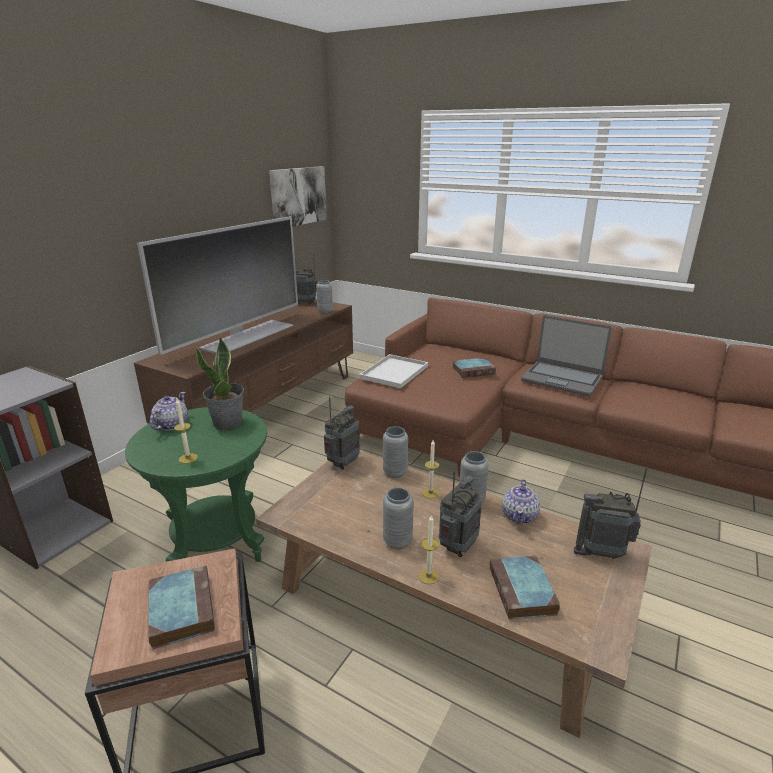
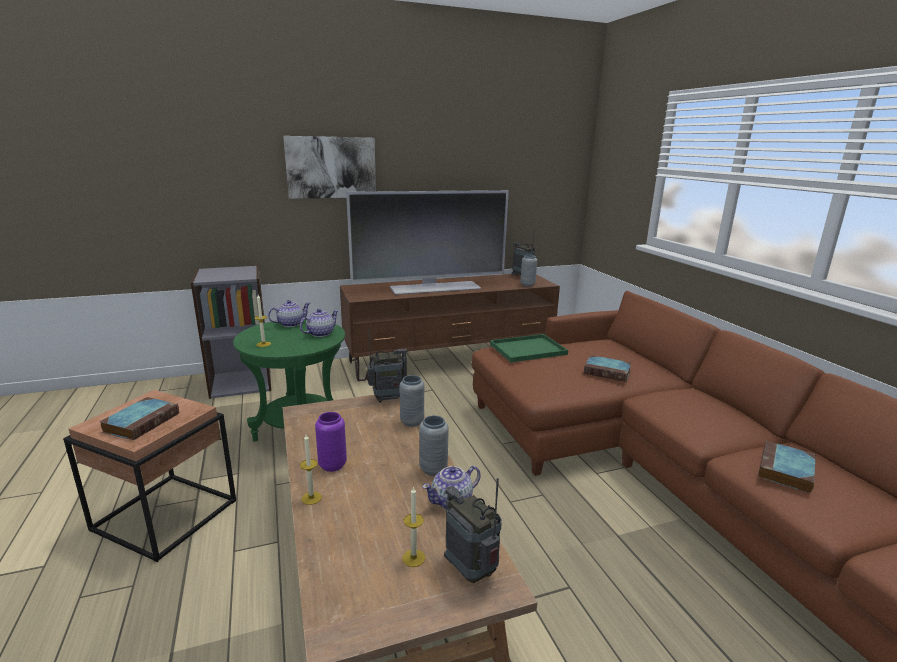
camera: 40 degrees right, 5 degrees down
(228, 423) = (320, 333): potted plant -> teapot
(298, 196) = (540, 176): picture -> picture (331, 167)
(394, 371) = (528, 349): white tray -> green tray
(397, 541) = (332, 465): grey vase -> purple vase
(430, 493) = (412, 448): candle -> candle (413, 558)
(458, 547) = (364, 493): radio -> none
(523, 592) = (352, 552): book -> book (786, 471)
(562, 379) = (702, 412): laptop -> none

